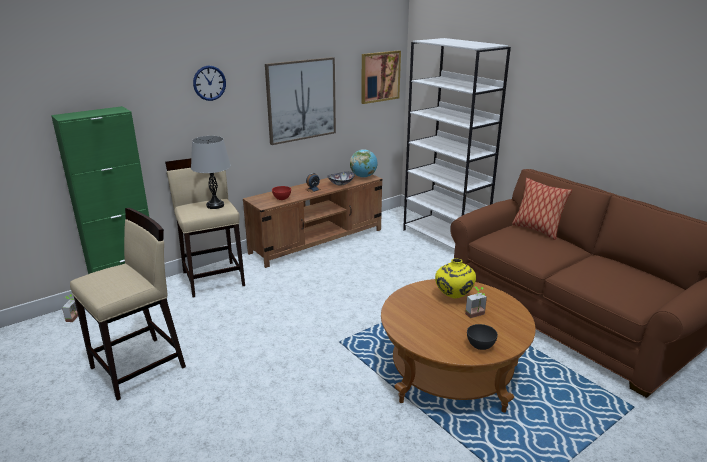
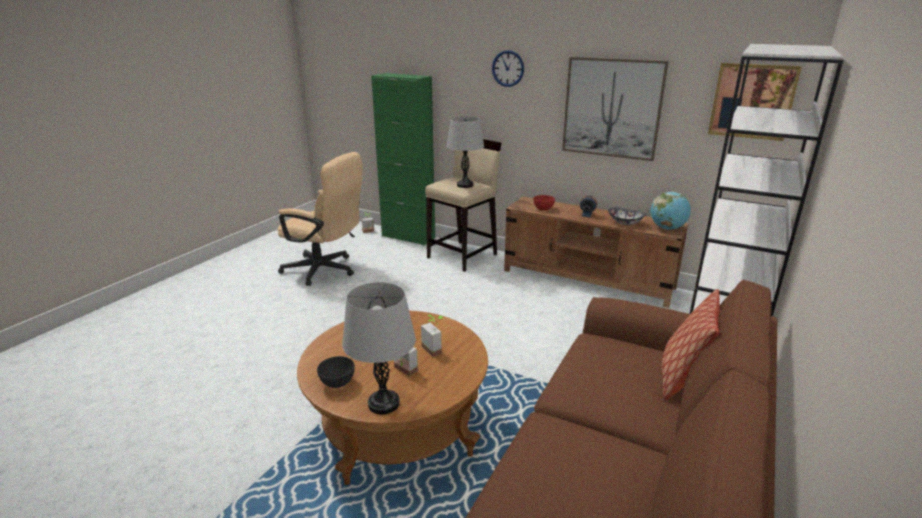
camera: 65 degrees right, 0 degrees up
(139, 367) = (325, 270): beige stool -> beige office chair
(453, 297) = (435, 348): yellow vase -> potted plant
(514, 330) = (383, 403): none -> grey table lamp

